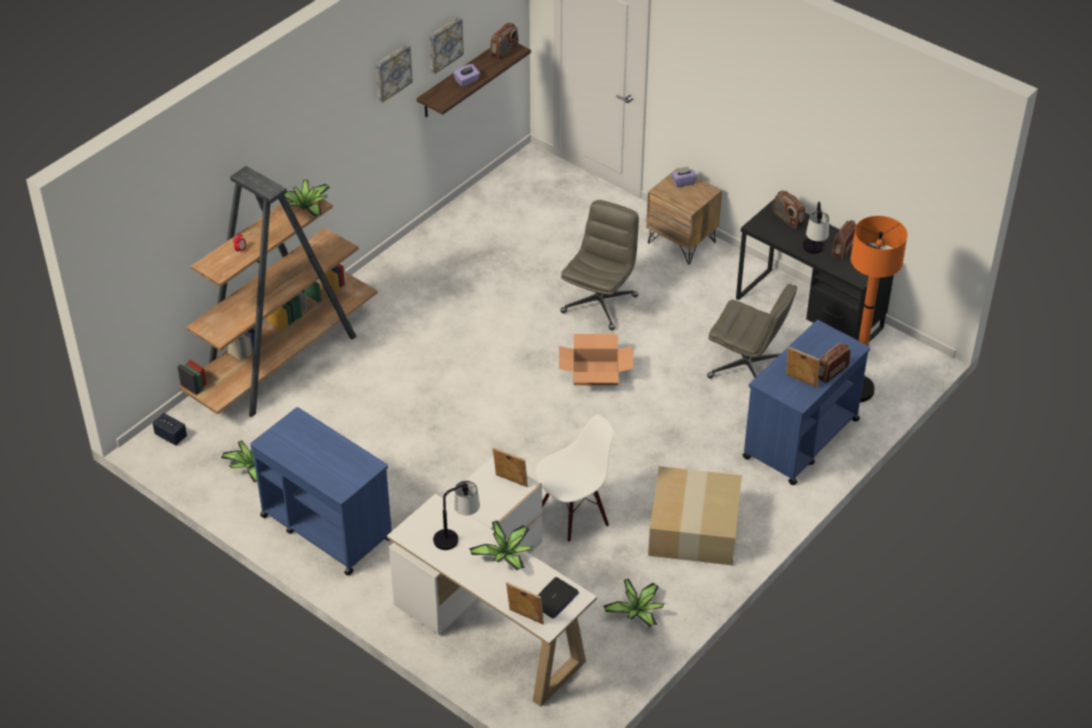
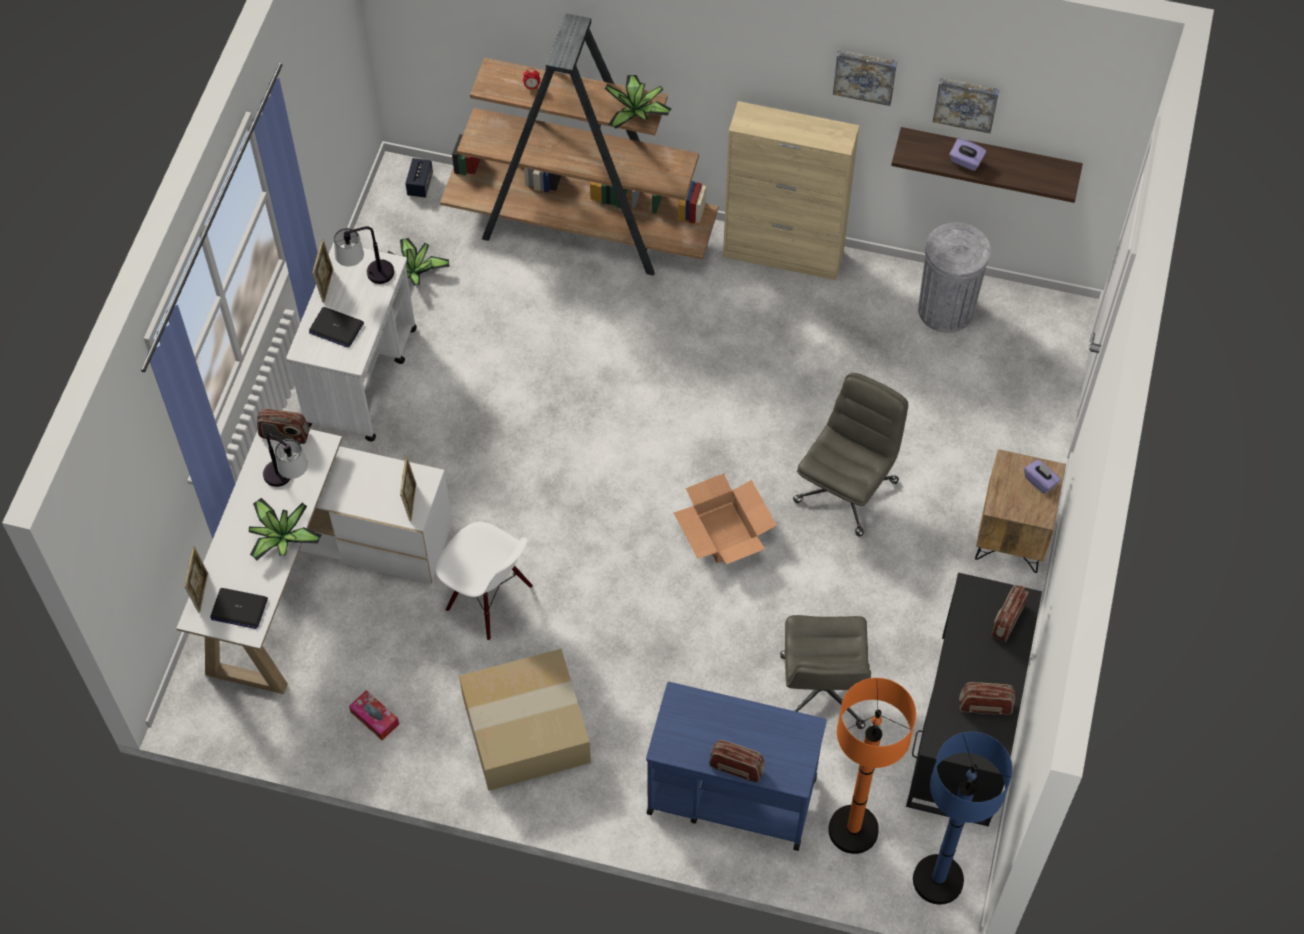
camera: 65 degrees right, 15 degrees up
(326, 526) = (361, 376): blue cart -> white cart
(333, 466) = (336, 328): none -> laptop
(388, 266) = (783, 254): none -> beige cabinet
(490, 209) = (946, 309): none -> grey trash can
(504, 51) = (1052, 174): radio -> radio (284, 435)
(599, 303) = (846, 490): grey office chair -> grey office chair turned 60 degrees counterclockwise
(637, 612) = (375, 718): potted plant -> tissue box
(800, 381) = (701, 738): picture frame -> picture frame (326, 285)
(813, 253) = (955, 673): table lamp -> table lamp (367, 277)
(910, 363) = (938, 880): none -> blue floor lamp

